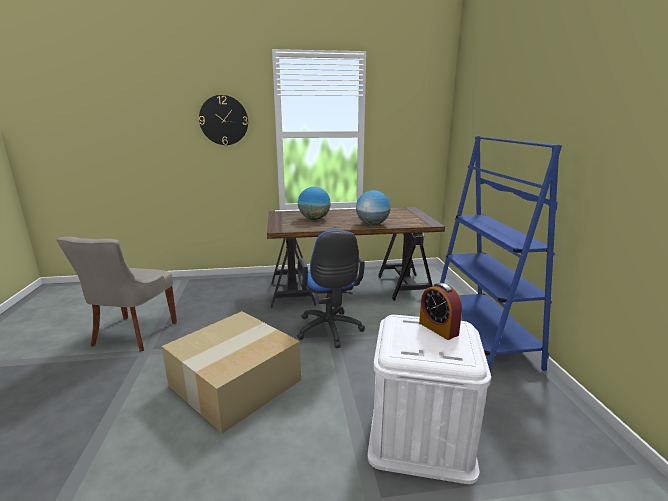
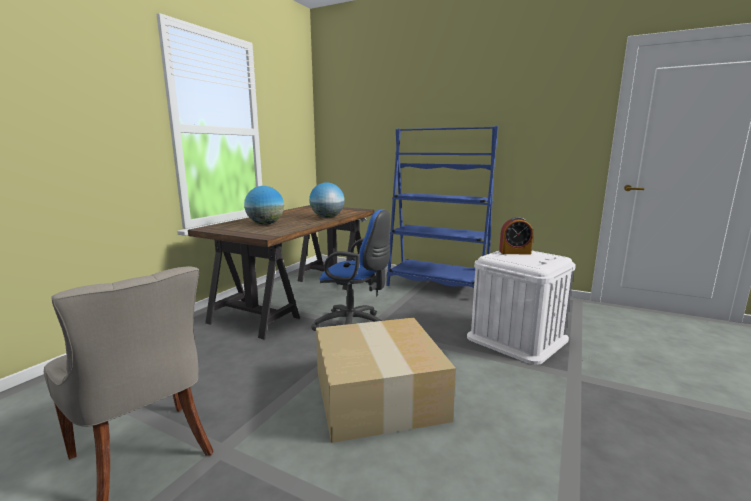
camera: 55 degrees left, 5 degrees down
(224, 120) = (98, 101): wall clock -> none

